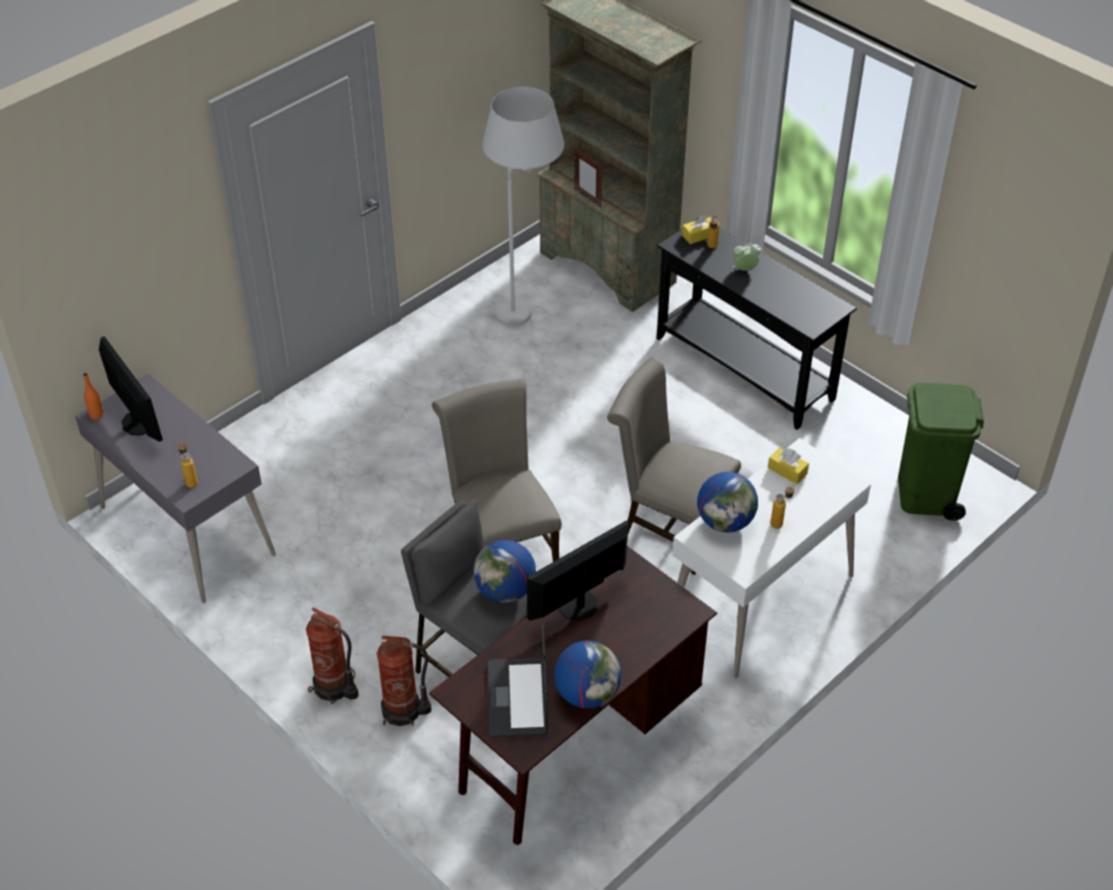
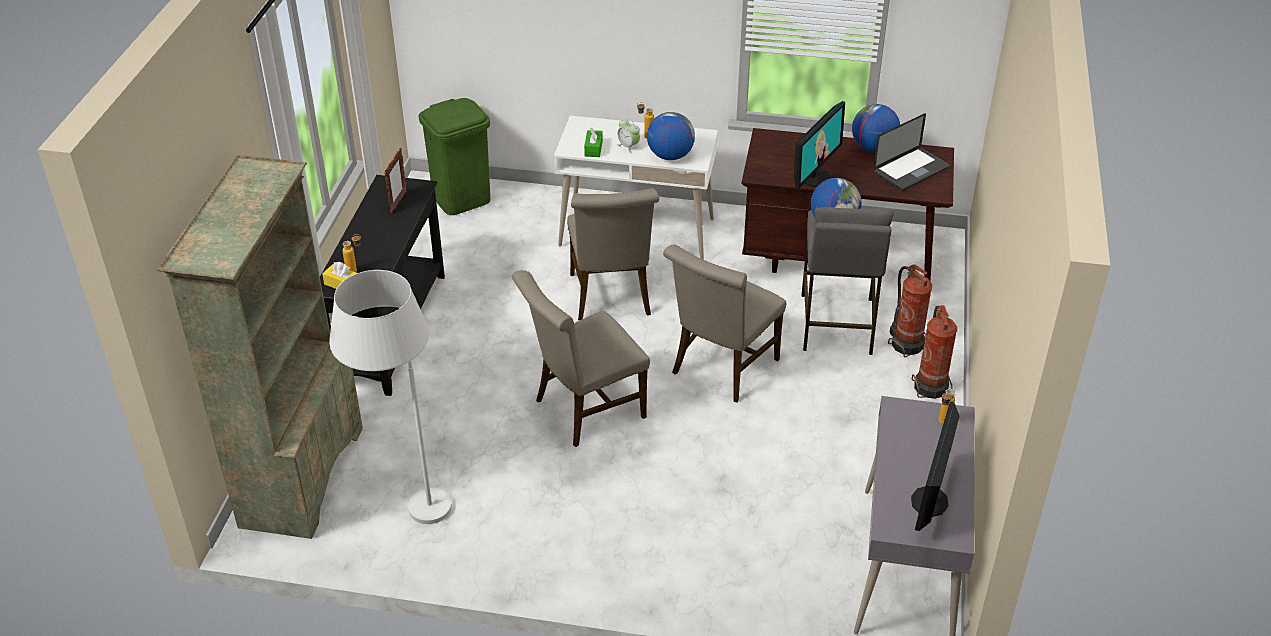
camera: 125 degrees left, 5 degrees down
(96, 415) = (955, 538): orange bottle -> none
(534, 437) = (584, 410): none -> beige chair
(578, 606) = (815, 177): monitor -> monitor turned 75 degrees counterclockwise
(587, 198) = (314, 399): picture frame -> picture frame (398, 202)
(745, 269) = (373, 242): alarm clock -> alarm clock (628, 146)
(787, 471) = (593, 148): yellow tissue box -> green tissue box

